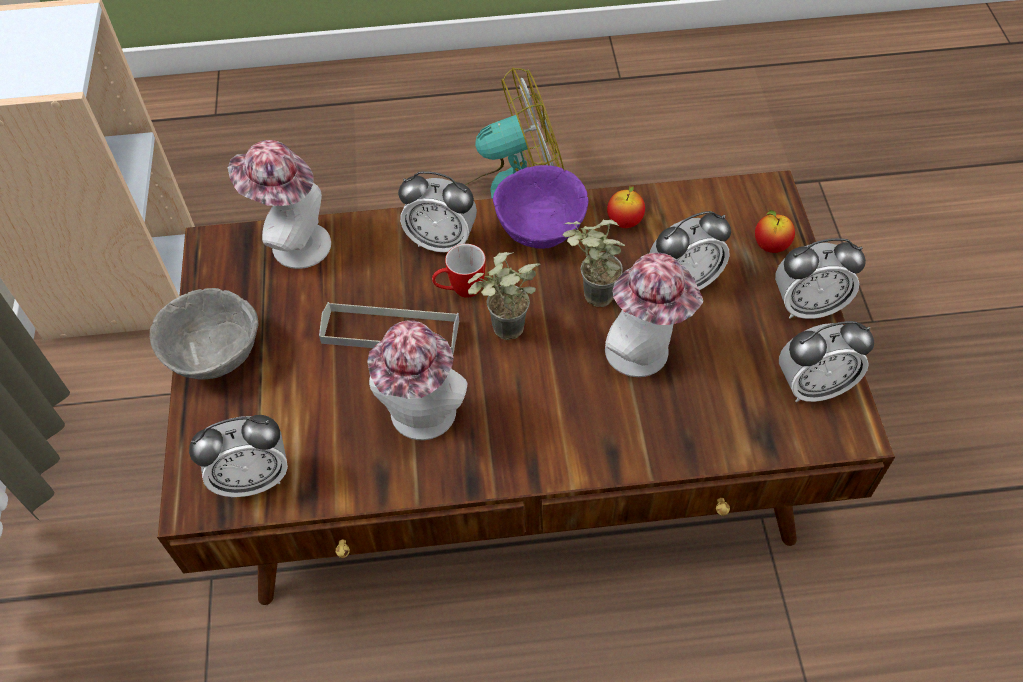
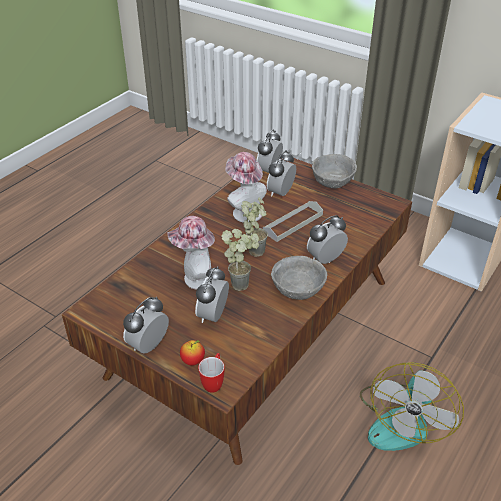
camera: 130 degrees right, 15 degrees down
(293, 244) = (370, 221): hat -> none
(460, 290) = (291, 250): mug -> mug (214, 382)
(541, 228) = (298, 292): purple bowl -> grey bowl
(624, 221) = (269, 321): apple -> none
(812, 386) = (116, 315): alarm clock -> alarm clock (281, 193)

